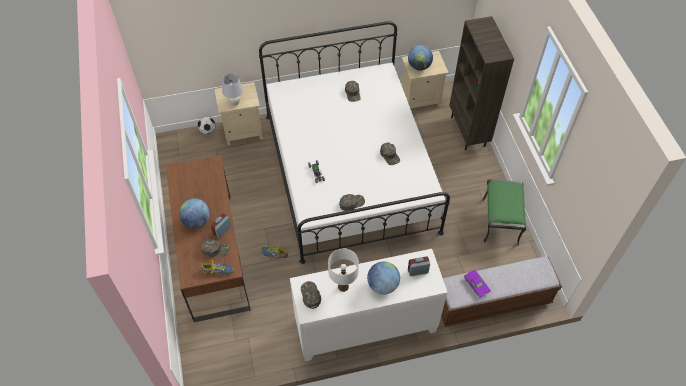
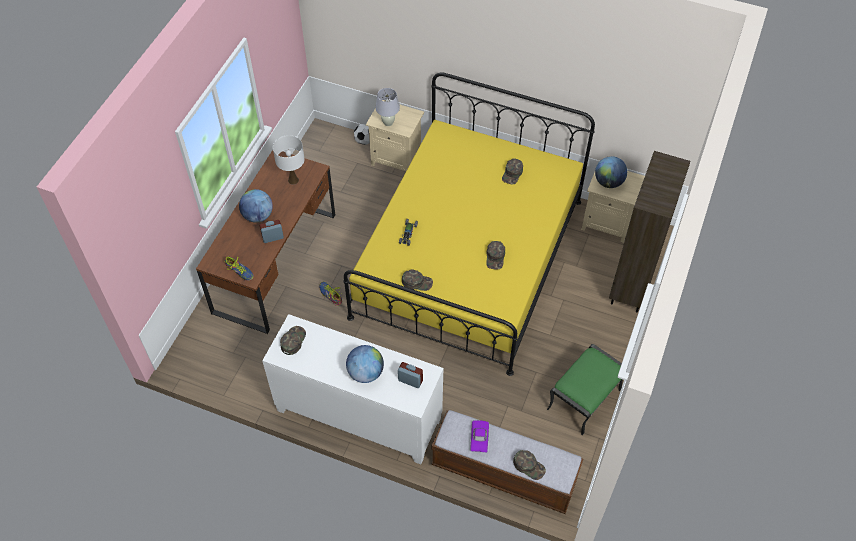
camera: 35 degrees right, 0 degrees up
(215, 249) = (253, 251): green cap -> green cap (529, 466)
(343, 286) = (329, 351): white table lamp -> white table lamp (293, 180)
(349, 172) = (468, 257): white bed -> yellow bed

